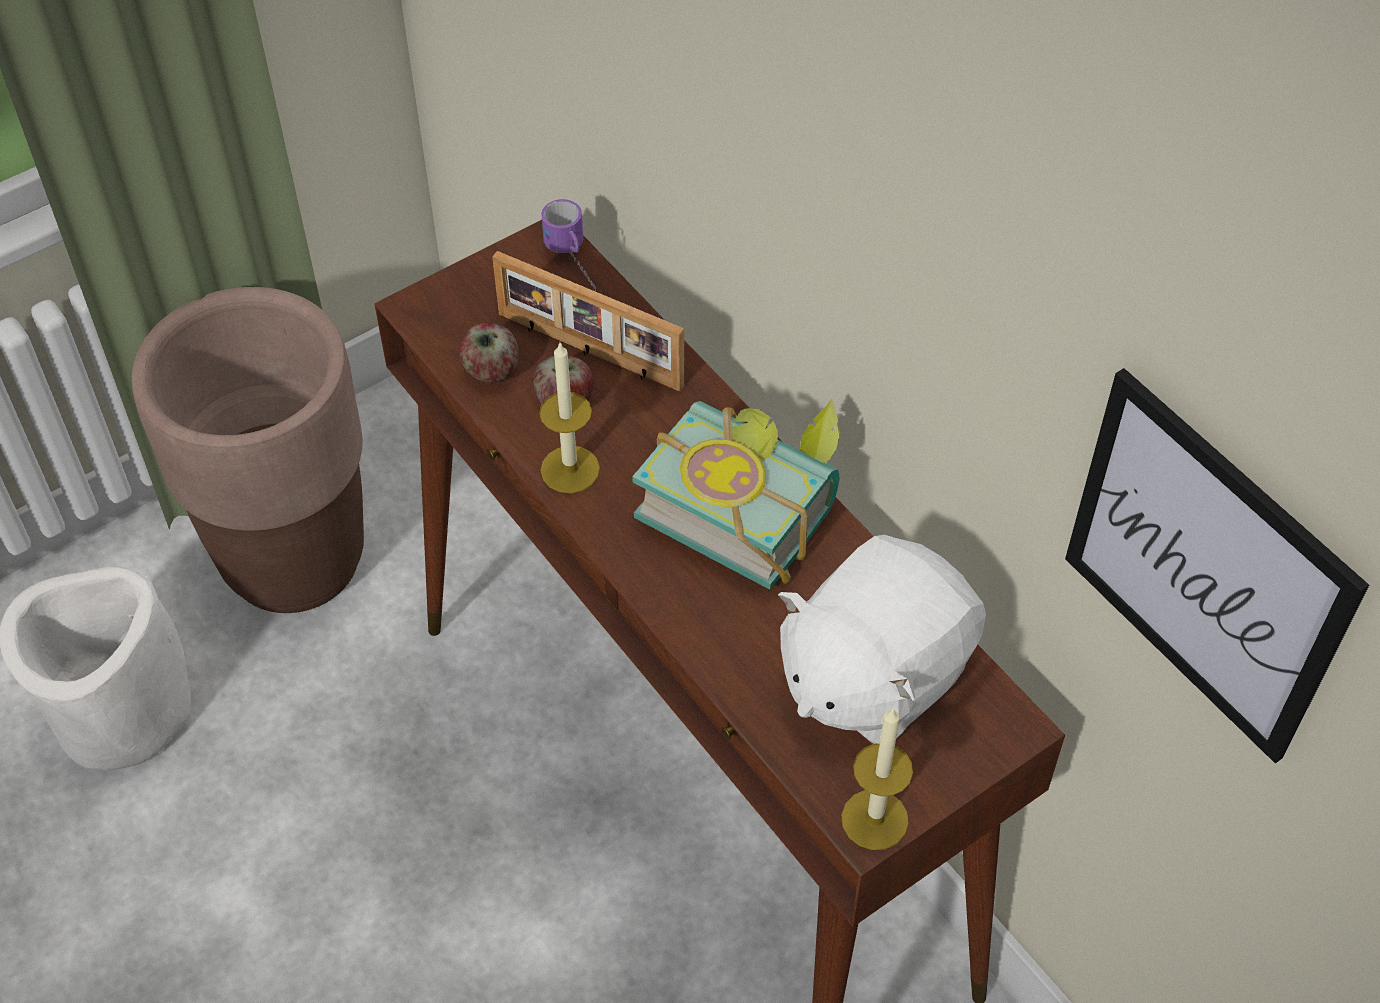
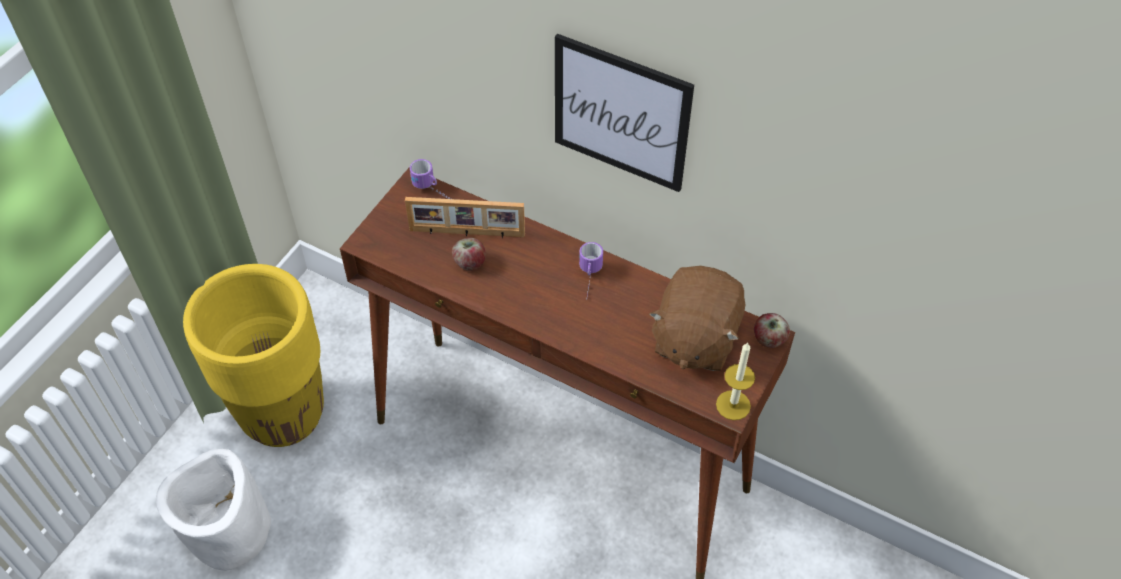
camera: 25 degrees left, 0 degrees up
(295, 560) = (283, 414): brown planter -> yellow planter
(491, 371) = (422, 261): apple -> apple (768, 340)
(570, 469) = (492, 295): candle -> none
(746, 504) = (589, 280): book -> mug
(872, 675) = (694, 338): white plush toy -> brown plush toy
(1205, 567) = (865, 223): picture -> picture (621, 113)

